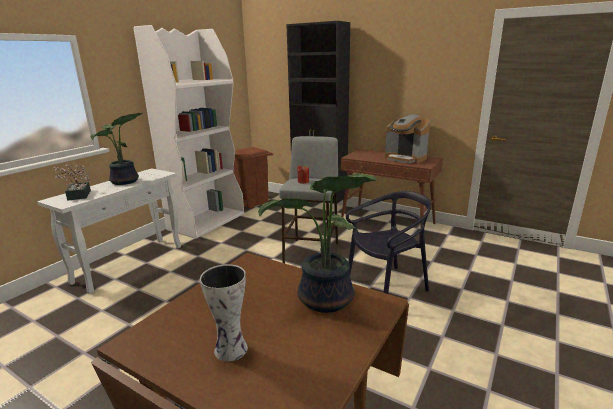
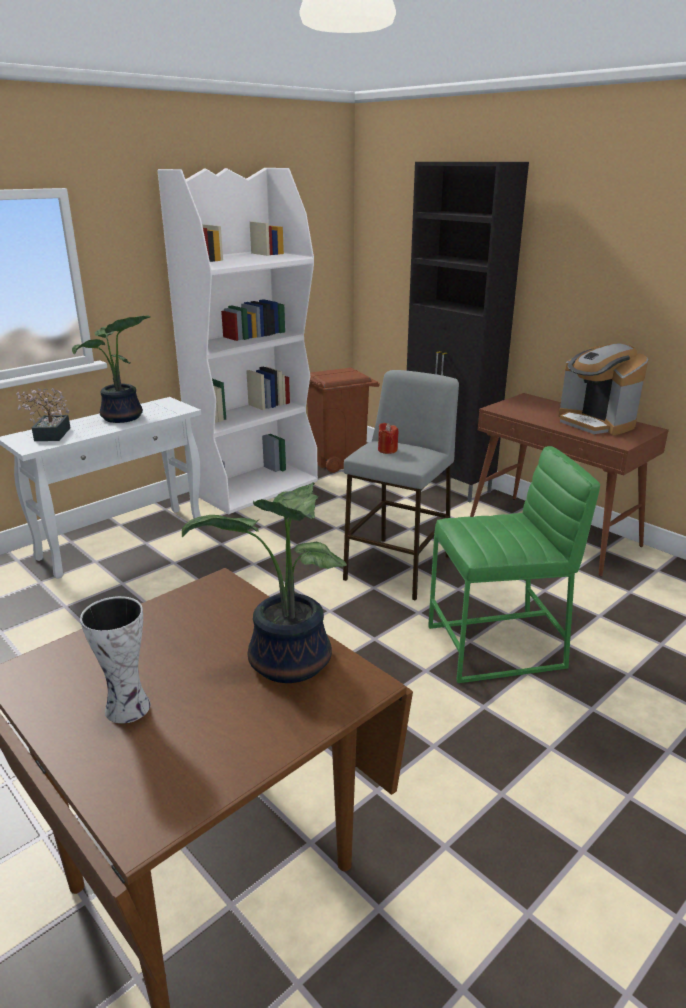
camera: 15 degrees right, 5 degrees up
(387, 287) = (497, 647): black chair -> green stool

